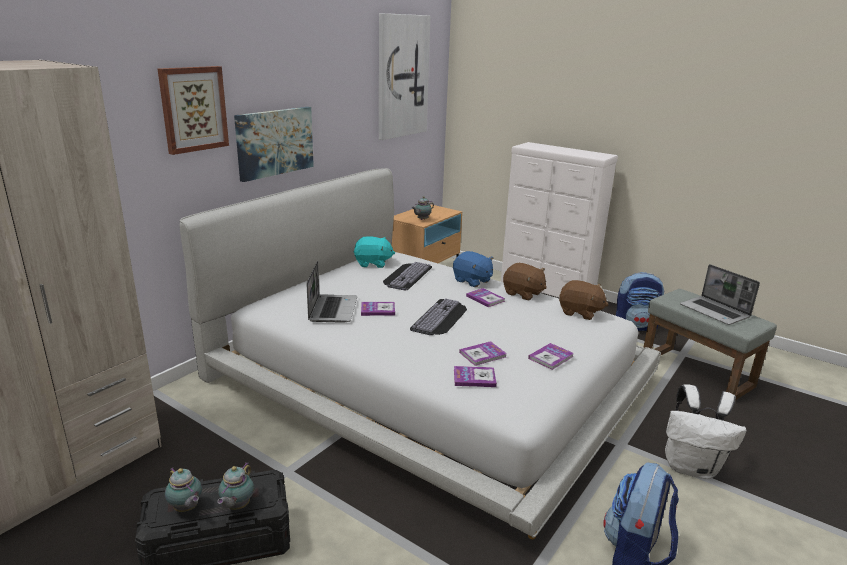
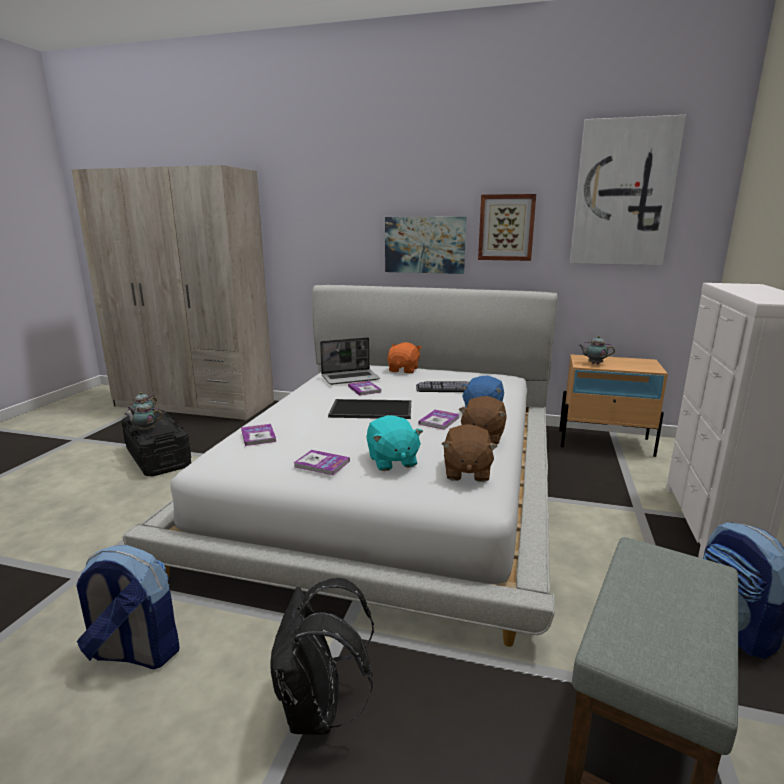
camera: 70 degrees right, 5 degrees down
(193, 109) = (351, 209): picture -> picture (506, 227)
(328, 282) = (404, 370): none -> orange plush toy
(373, 263) = (466, 375): turquoise plush toy -> turquoise plush toy (392, 461)
(441, 318) = (370, 410): keyboard -> tray
(482, 354) = (305, 433): book -> none
(691, 467) = (319, 711): white backpack -> black backpack
(715, 312) = (664, 611): laptop -> none

